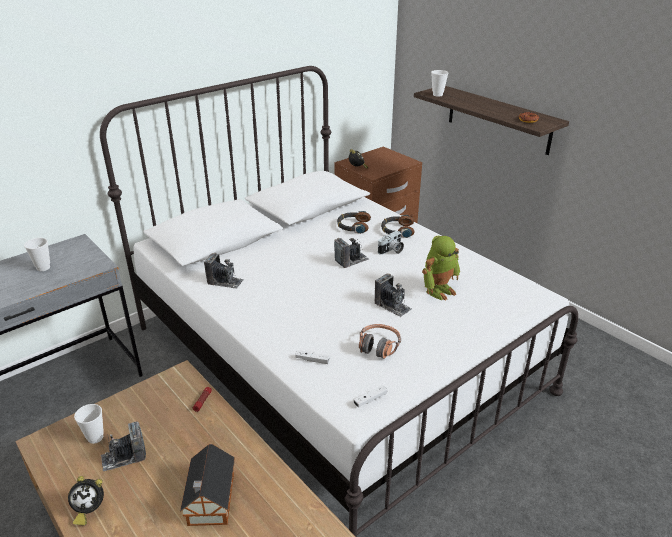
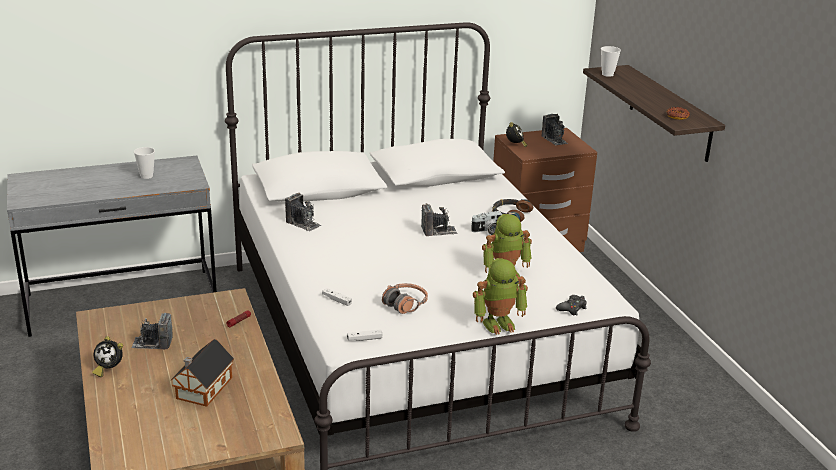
camera: 20 degrees right, 5 degrees down
(95, 437) = (137, 324): cup -> none
(353, 226) = (467, 201): headphones -> none
(392, 306) = (446, 277): camera -> camera (554, 140)
(475, 344) = (498, 323): none -> toy robot
(519, 311) = (572, 309): none -> black game controller

